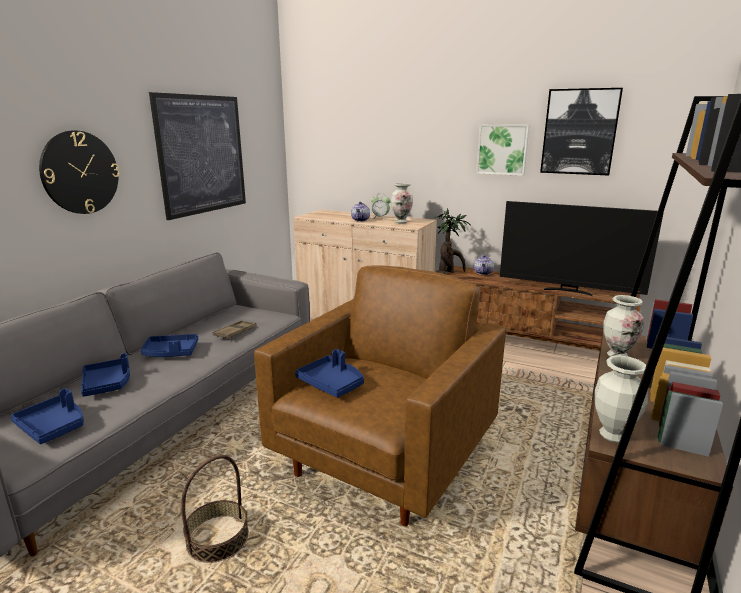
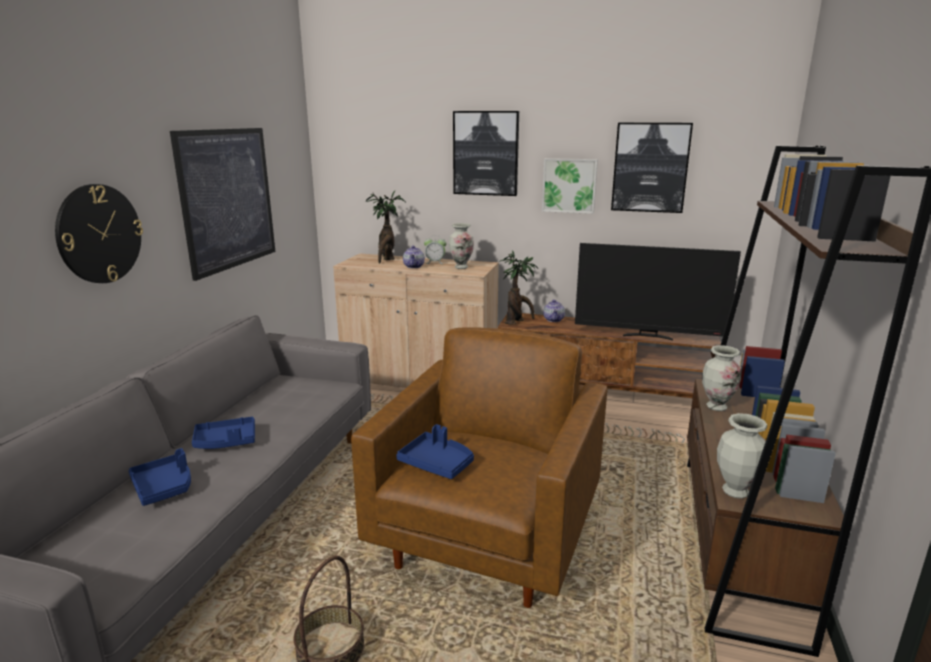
camera: 10 degrees left, 0 degrees up
(53, 426) = (120, 545): blue tray -> none
(235, 332) = (294, 410): brown tray -> none
(340, 214) = (387, 259): none -> potted plant
(428, 121) = (486, 153): none -> picture

